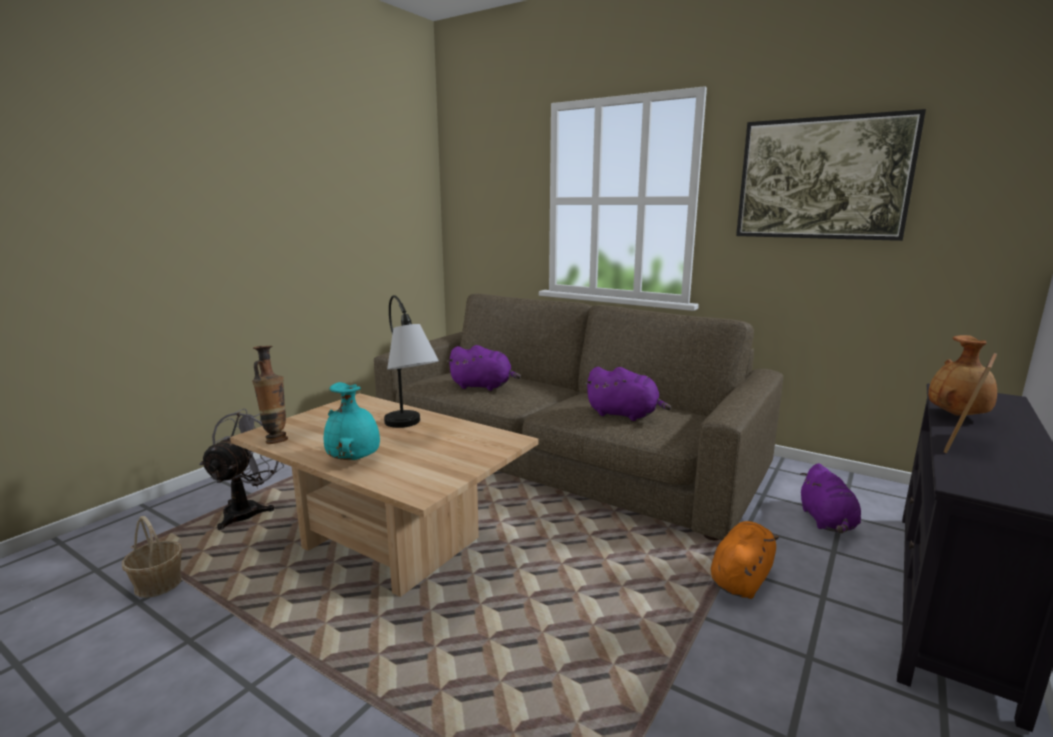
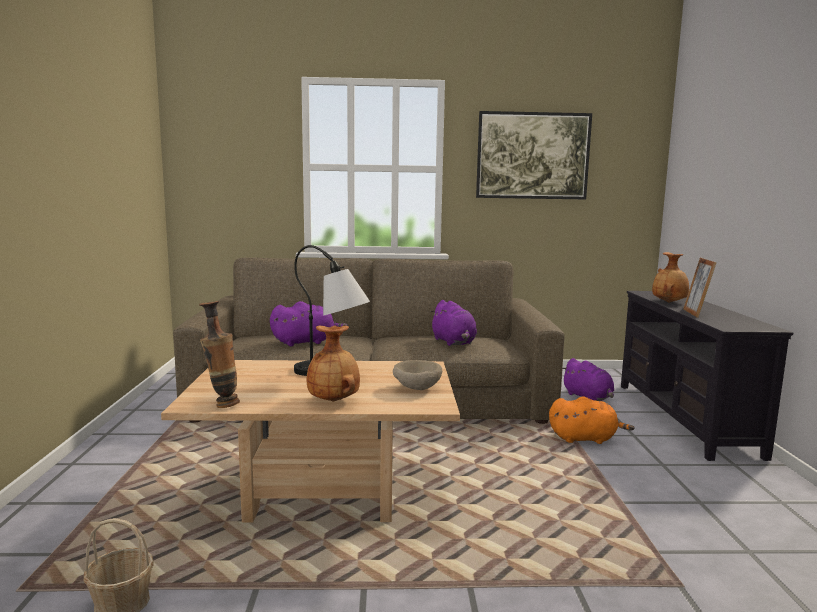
camera: 35 degrees left, 5 degrees down
(248, 510) = (121, 515): grey fan -> none
(355, 459) = (334, 400): turquoise vase -> brown vase
(445, 465) = (416, 388): none -> beige bowl
(625, 415) = (454, 342): purple plush toy -> purple plush toy turned 75 degrees clockwise
(741, 578) = (585, 439): orange plush toy -> orange plush toy turned 90 degrees clockwise

